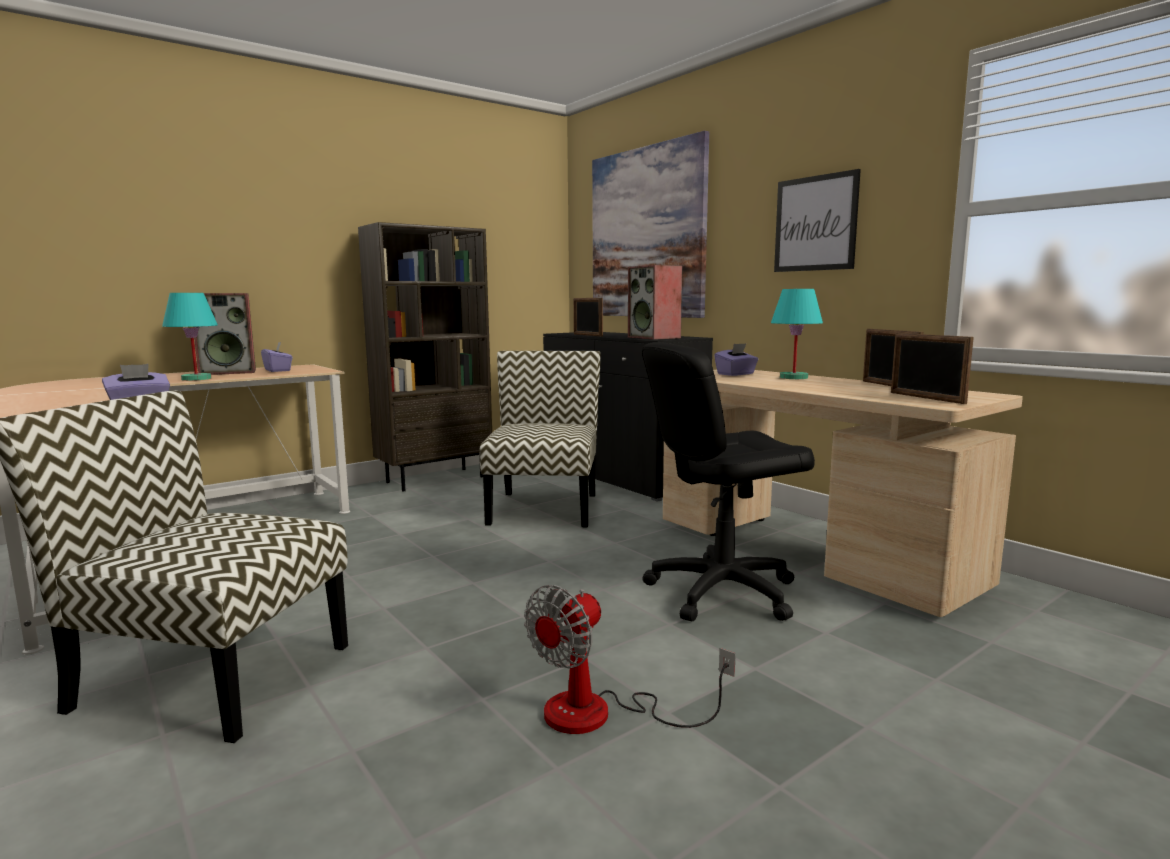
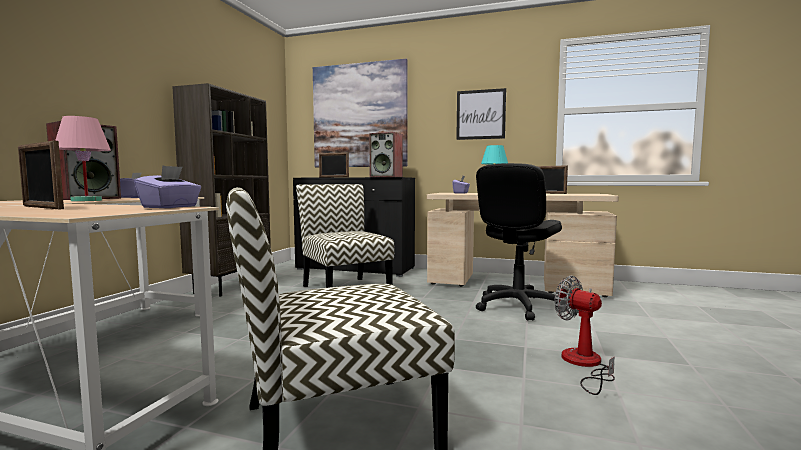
camera: 35 degrees left, 5 degrees down
(195, 379) = (86, 200): turquoise table lamp -> pink table lamp
(601, 714) = (584, 365): fan -> fan turned 135 degrees clockwise
(926, 398) = (585, 194): picture frame -> picture frame (42, 207)

